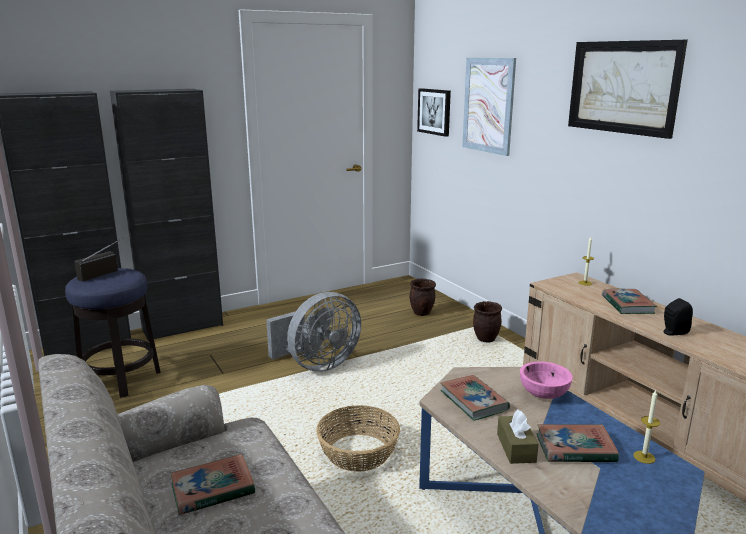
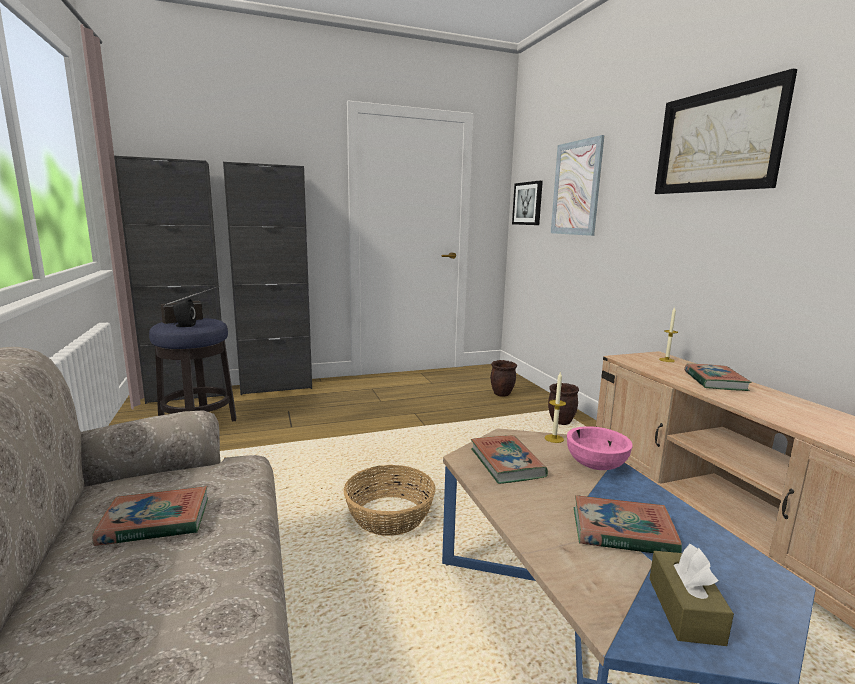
camera: 10 degrees right, 5 degrees down
(317, 365) = (383, 429): grey fan -> none
(516, 448) = (541, 521): brown tissue box -> brown tissue box (685, 610)
(644, 457) = (721, 555): candle -> candle (554, 438)
(673, 332) = (771, 410): black speaker -> black speaker (184, 326)

